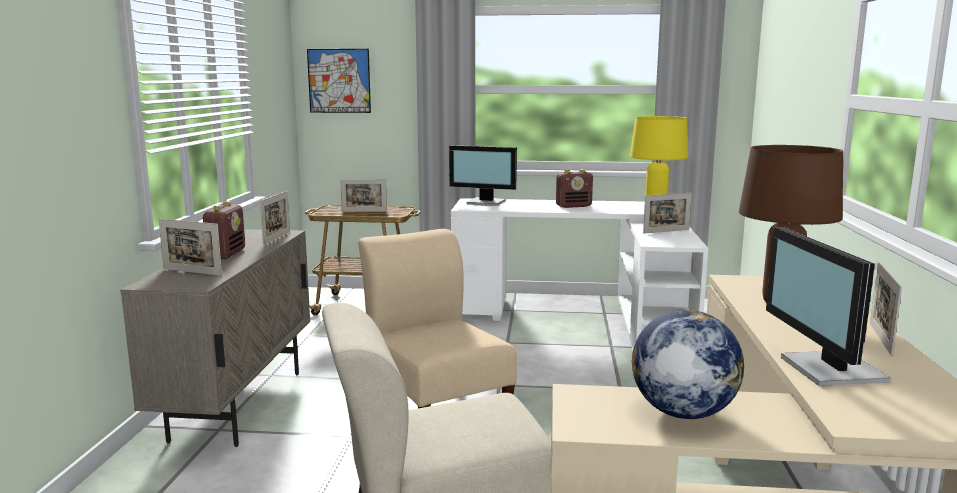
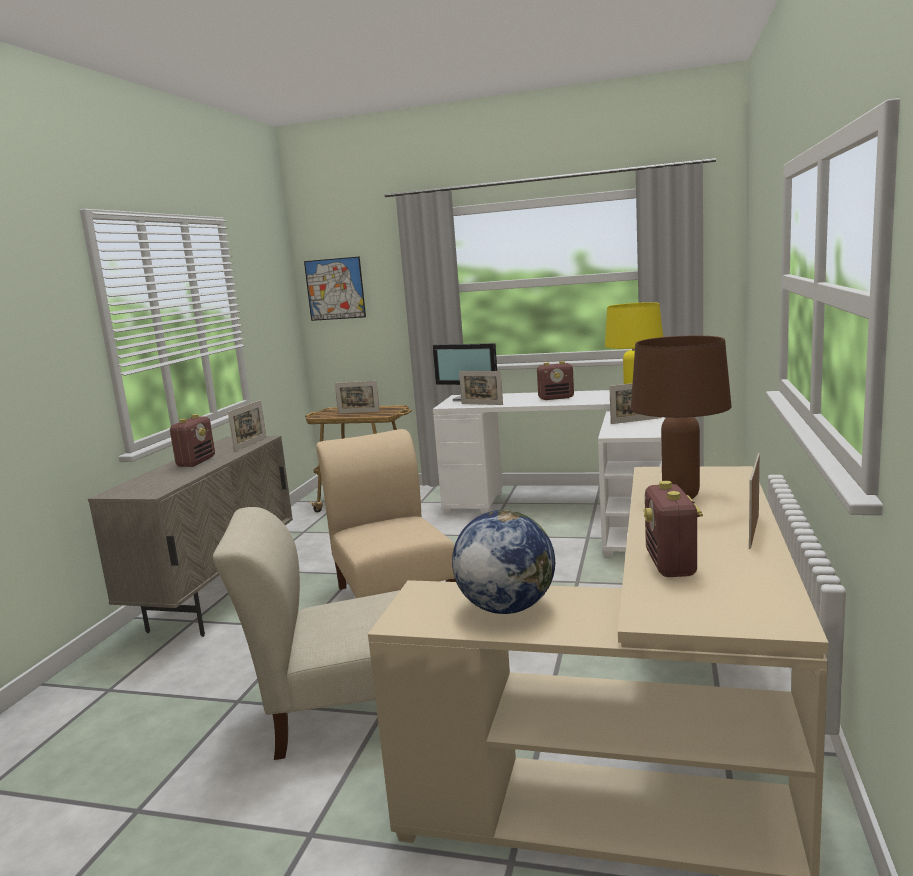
camera: 10 degrees right, 0 degrees up
(192, 272) = (156, 480): picture frame -> picture frame (482, 404)
(829, 370) = (671, 565): monitor -> radio

